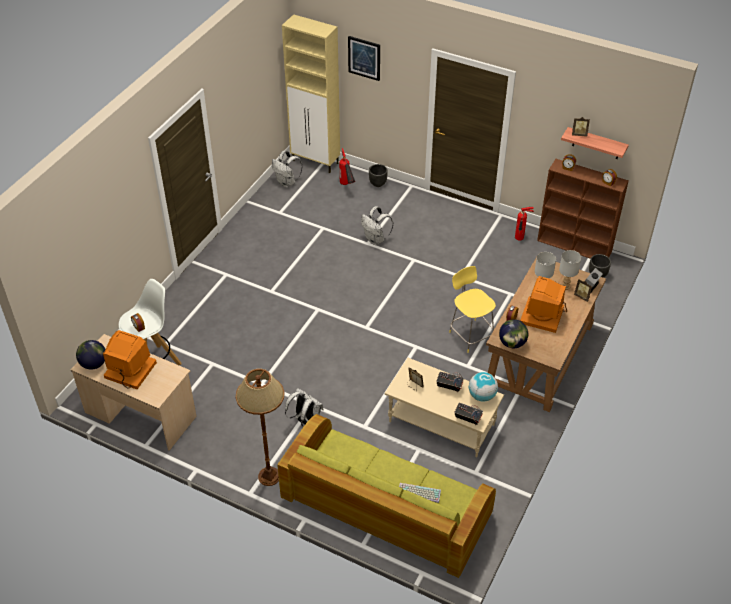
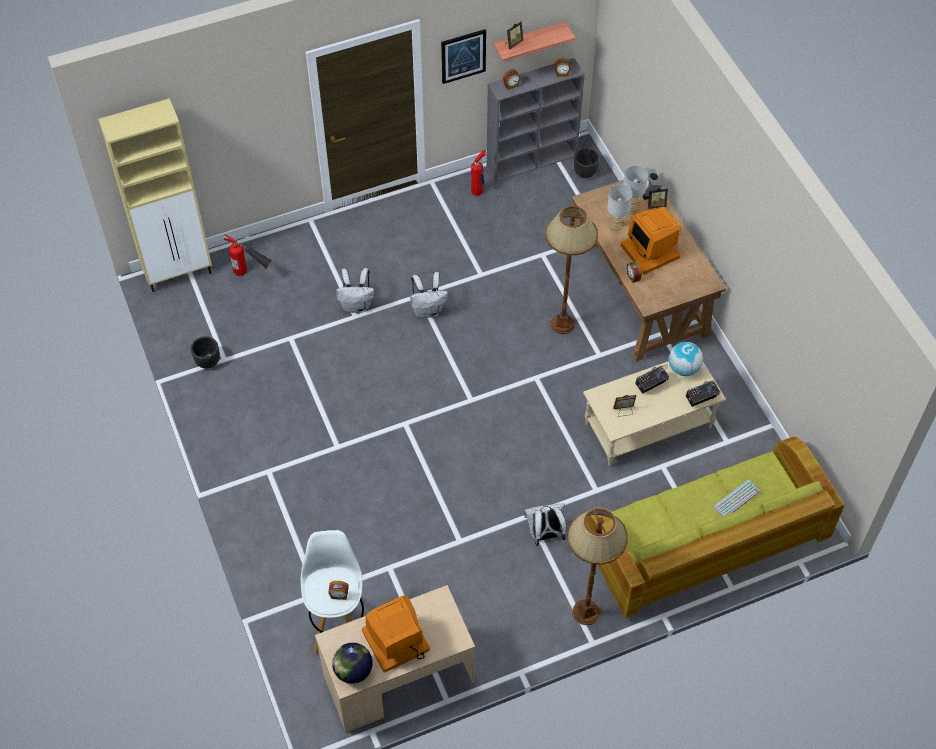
camera: 50 degrees left, 10 degrees up
(287, 182) = (183, 321): white backpack -> white backpack (428, 310)
(364, 58) = (213, 113): picture -> picture (463, 56)
(377, 184) = (275, 245): black planter -> black planter (208, 362)
(470, 334) = (563, 324): yellow stool -> brown floor lamp
(512, 343) = (663, 298): globe -> none
(575, 246) = (532, 160): brown bookcase -> grey bookcase

